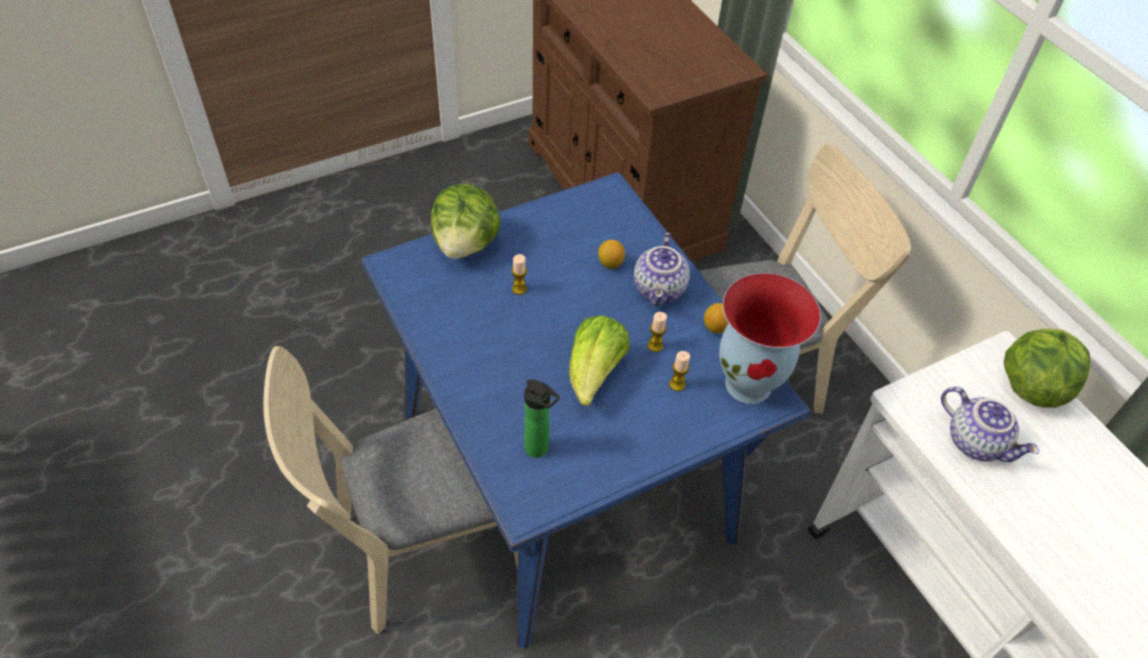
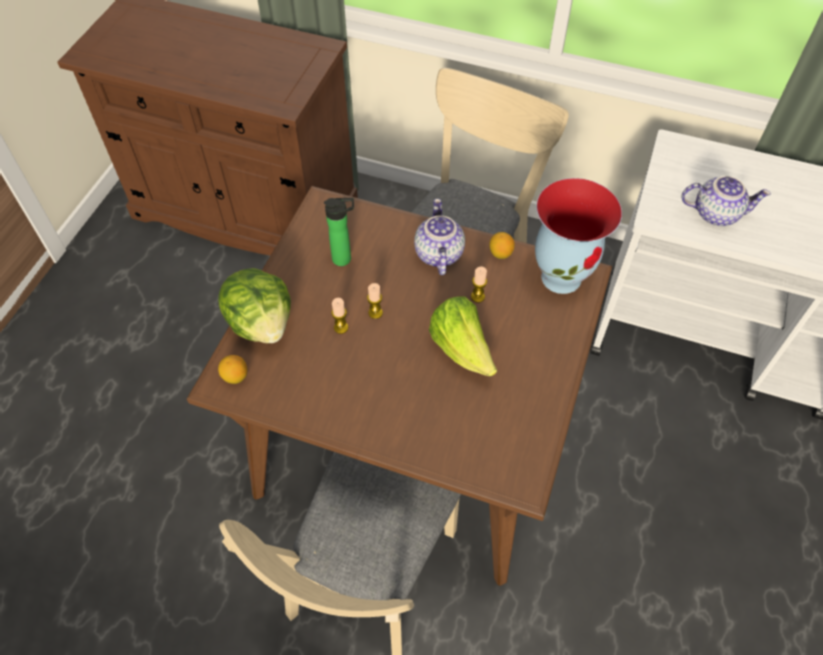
camera: 40 degrees left, 5 degrees up
(539, 450) = (487, 433): bottle -> bottle (345, 259)
(564, 473) = (410, 443): blue dining table -> brown dining table
(610, 263) = (383, 259): lemon -> lemon (235, 376)
(660, 290) = (437, 253): teapot -> teapot turned 150 degrees counterclockwise
(677, 384) = (520, 312): candle -> candle (375, 313)
(1031, 385) = (706, 155): lettuce -> none

